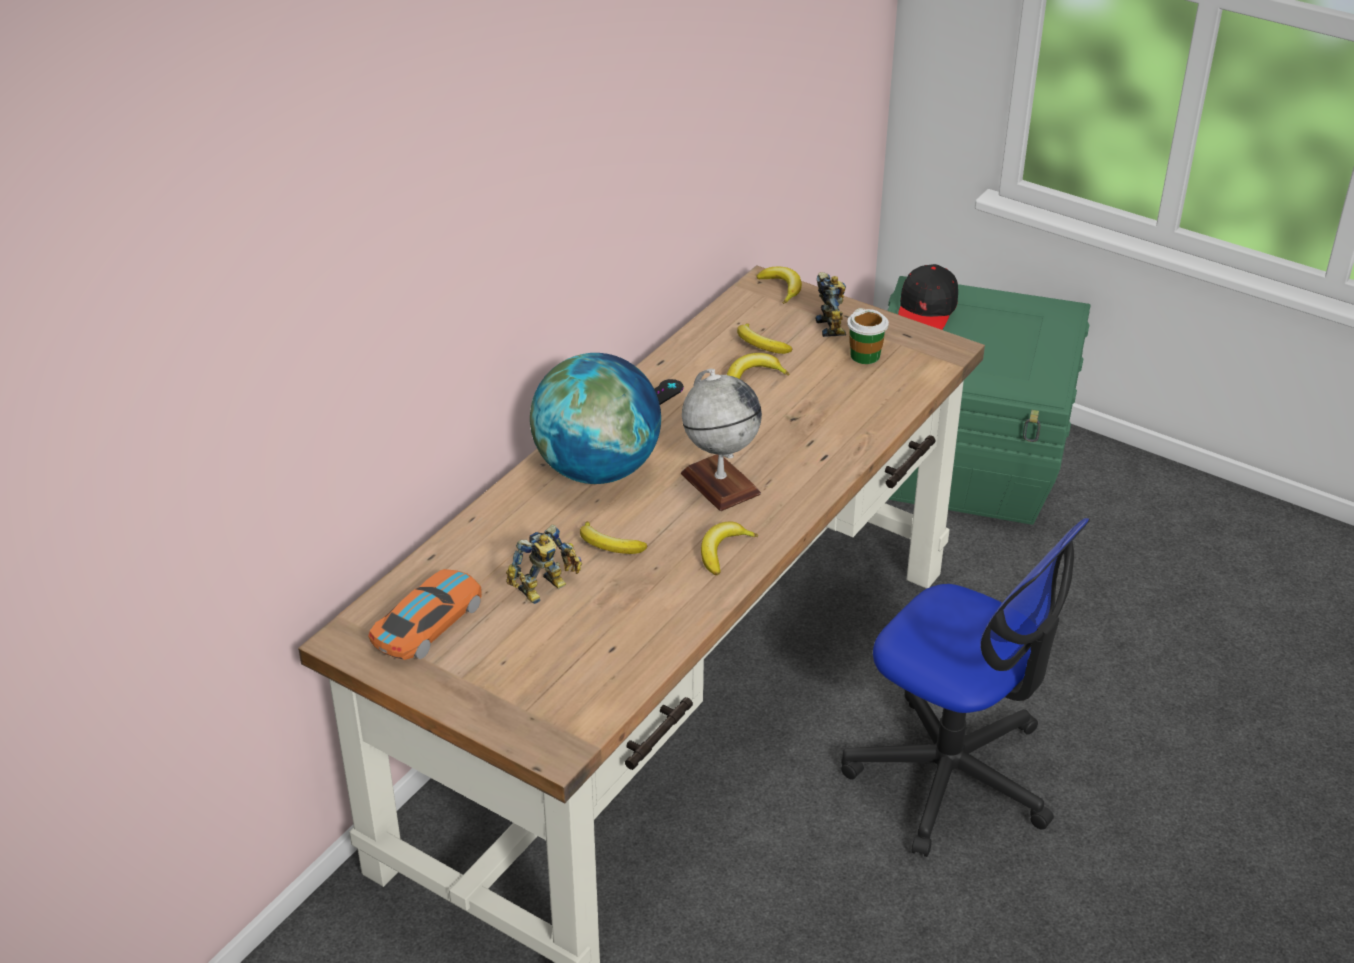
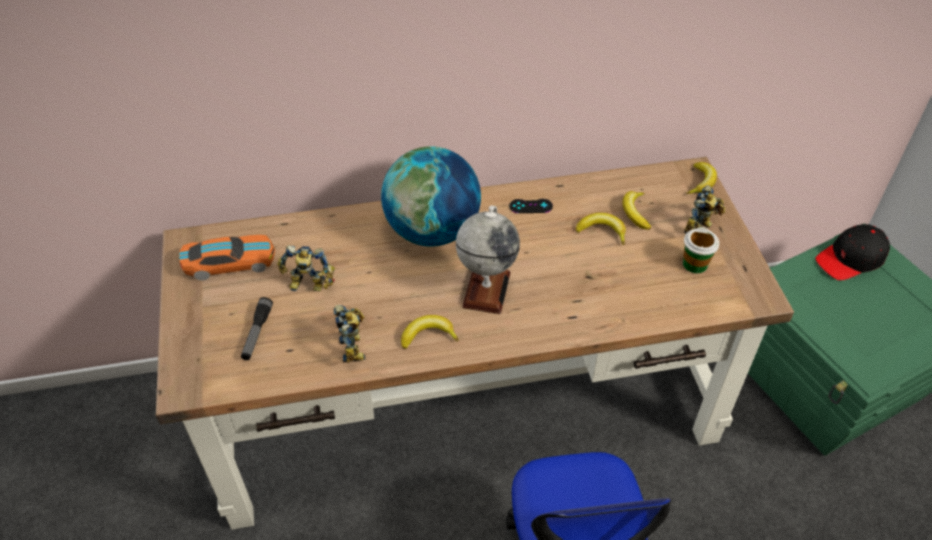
camera: 45 degrees right, 10 degrees up
(557, 658) = (257, 333): none -> flashlight
(609, 546) = (374, 284): banana -> none
(670, 604) = (354, 347): none -> toy robot

